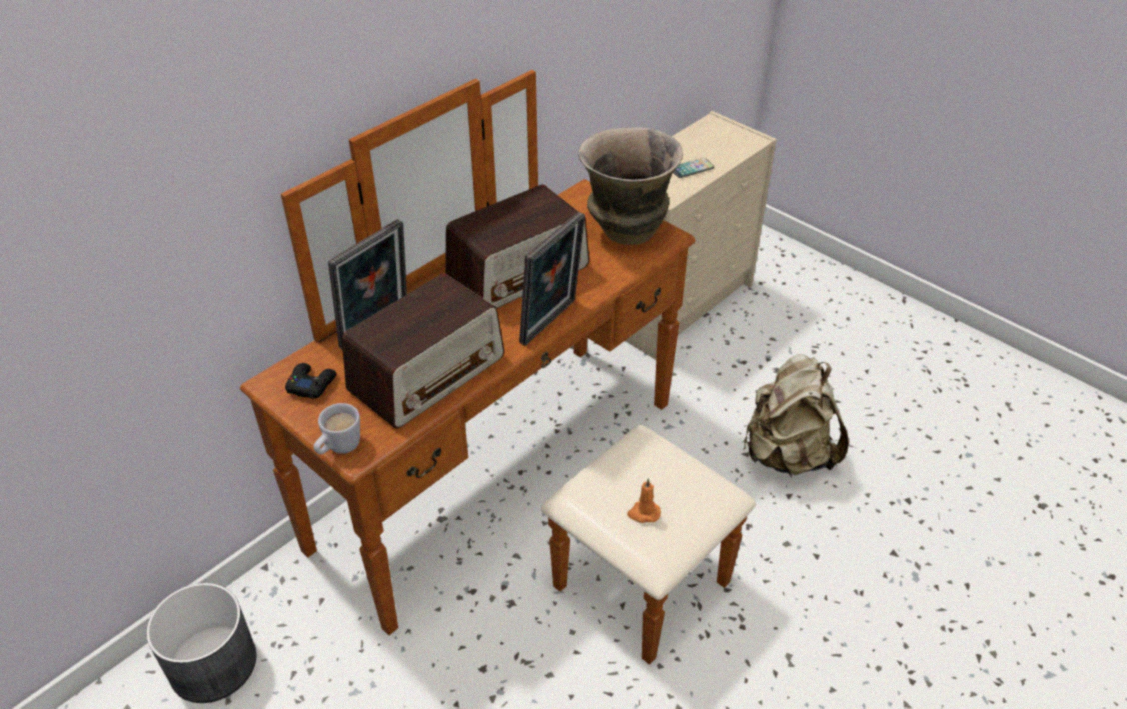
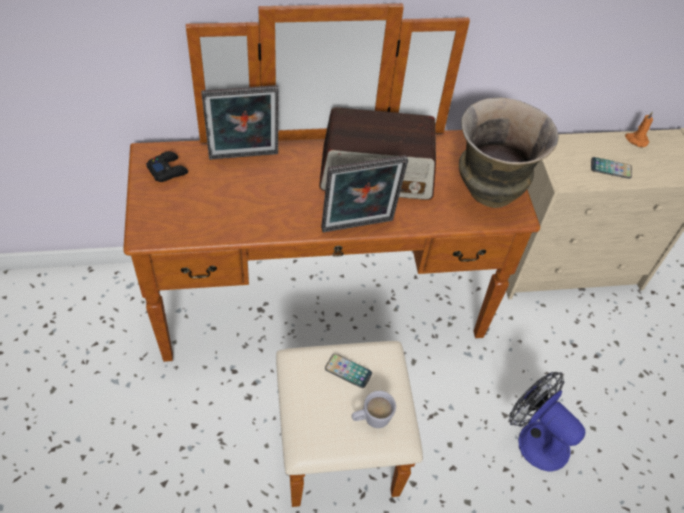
camera: 35 degrees right, 10 degrees up
(212, 663) = (63, 304): grey planter -> none
(339, 448) = (138, 225): white mug -> white mug (371, 419)
(428, 374) = (241, 210): radio -> none
(628, 473) = (348, 371): none -> phone
(643, 513) = (328, 407): orange candle -> orange candle (636, 140)
(787, 454) = (535, 438): beige backpack -> fan

